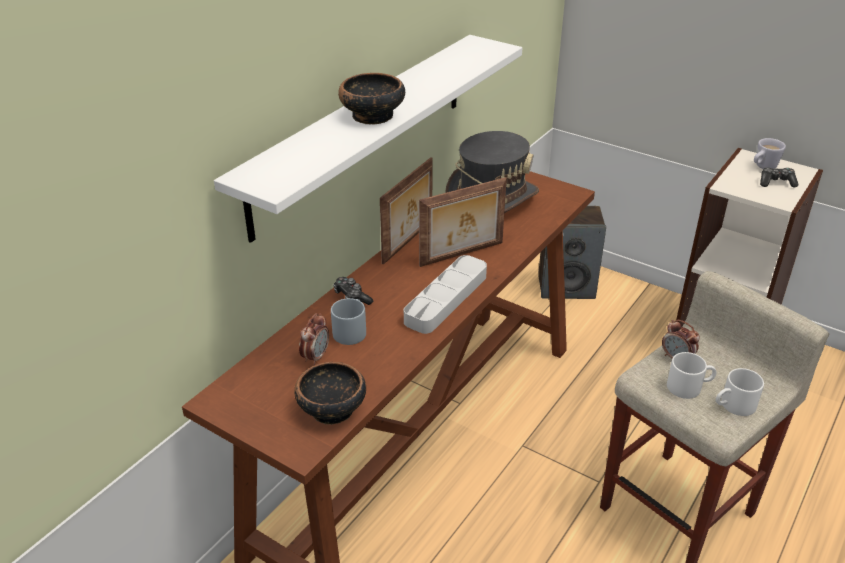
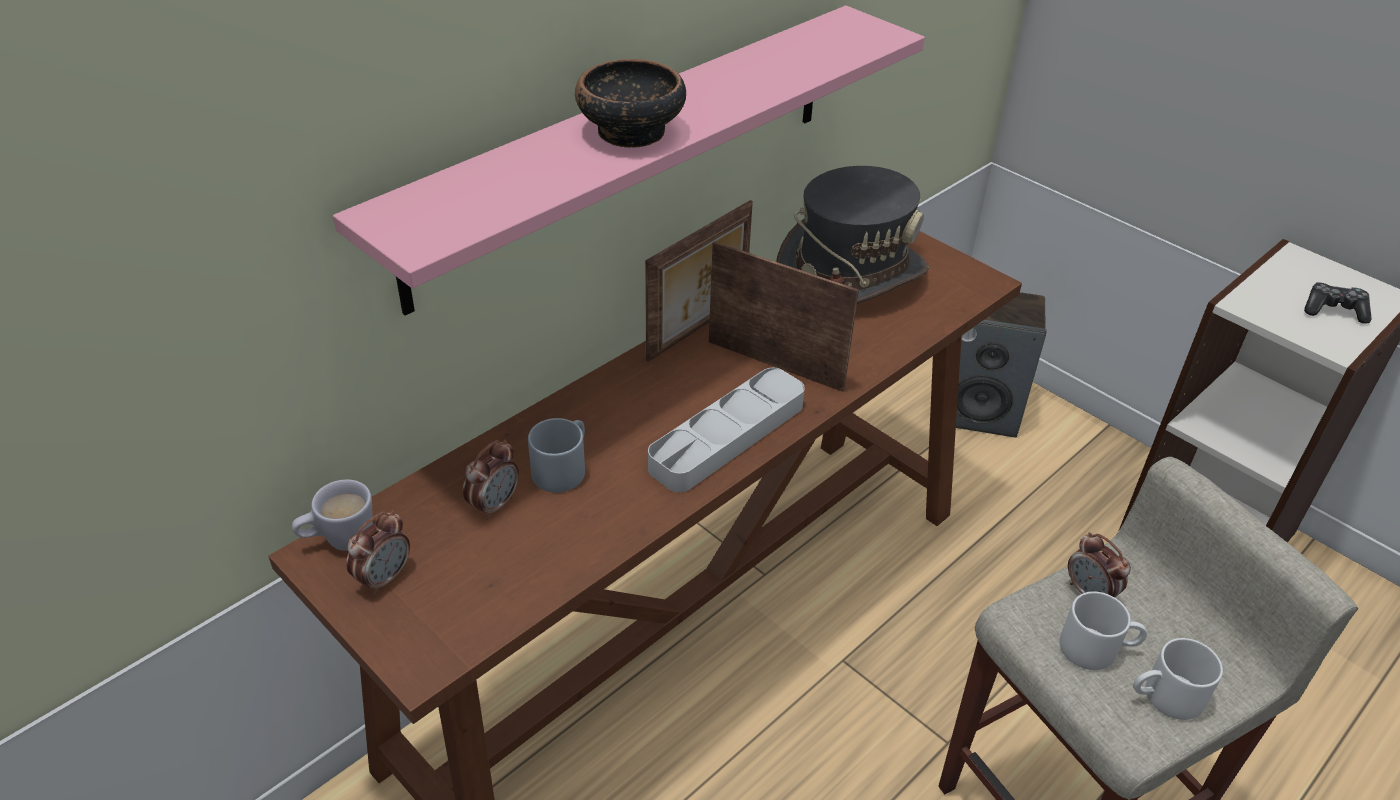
camera: 10 degrees right, 5 degrees up
(261, 407) = (384, 578): none -> alarm clock
(331, 409) = (488, 601): bowl -> none
(352, 297) = (582, 411): game controller -> none
(363, 131) = (630, 150): white shelf -> pink shelf
(462, 255) = (776, 364): picture frame -> picture frame turned 135 degrees counterclockwise
(763, 167) = (1317, 280): white mug -> white mug (339, 540)

